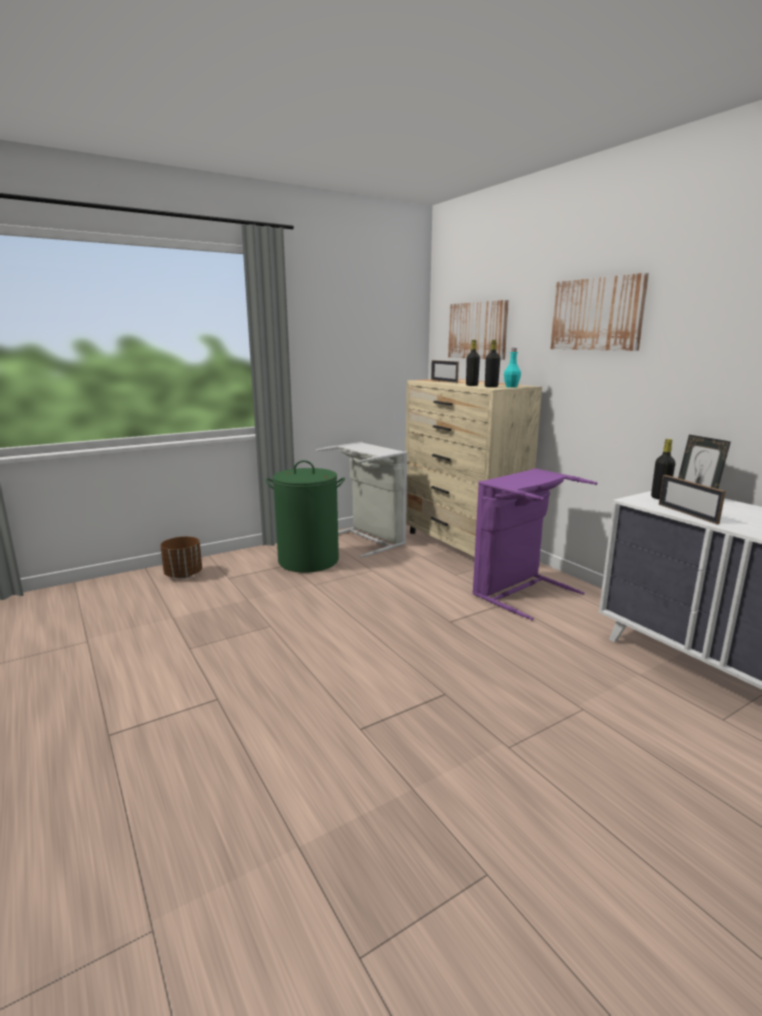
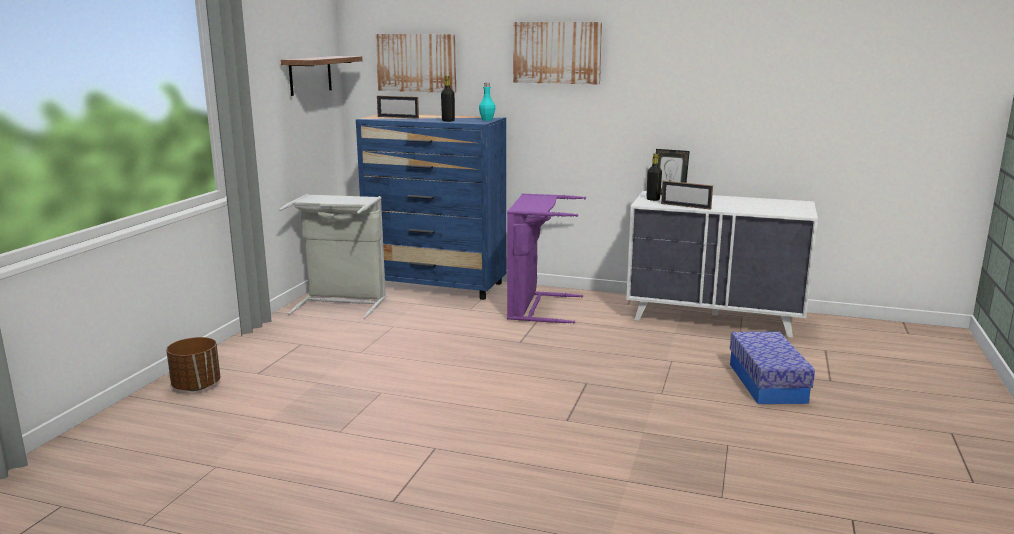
camera: 40 degrees left, 0 degrees up
(308, 560) = (314, 336): green laundry basket -> none
(384, 340) = (310, 75): none -> shelf
(462, 544) = (437, 285): beige dresser -> blue dresser
(491, 386) = (470, 121): black bottle -> none
(683, 805) = (767, 383): none -> storage box

